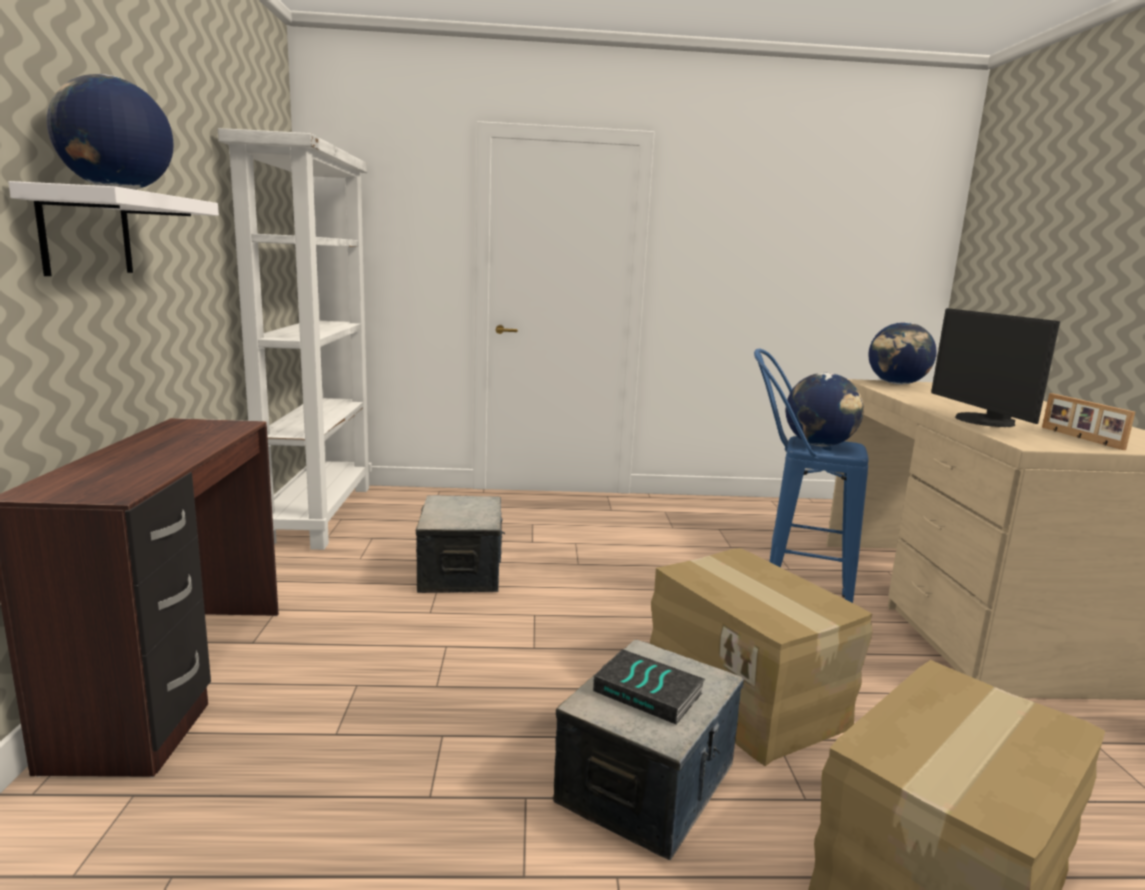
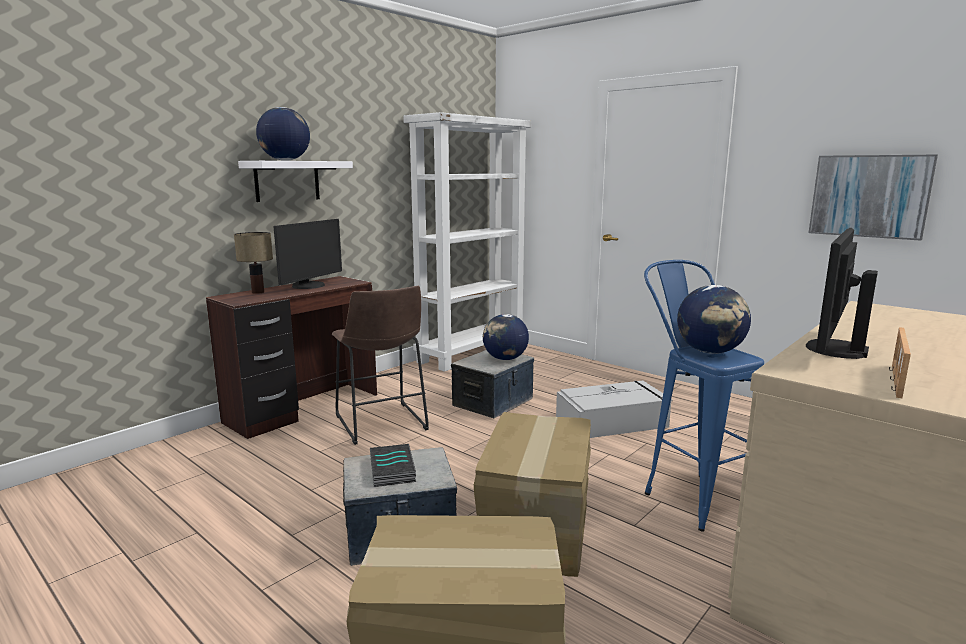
camera: 45 degrees right, 0 degrees up
(94, 469) = (258, 292): none -> table lamp
(171, 442) = (309, 286): none -> monitor
(365, 654) = (381, 425): none -> brown stool
(617, 554) = (613, 421): none -> grey storage box
(782, 279) = (869, 196): none -> picture
(897, 384) = (898, 311): globe -> globe (505, 359)

